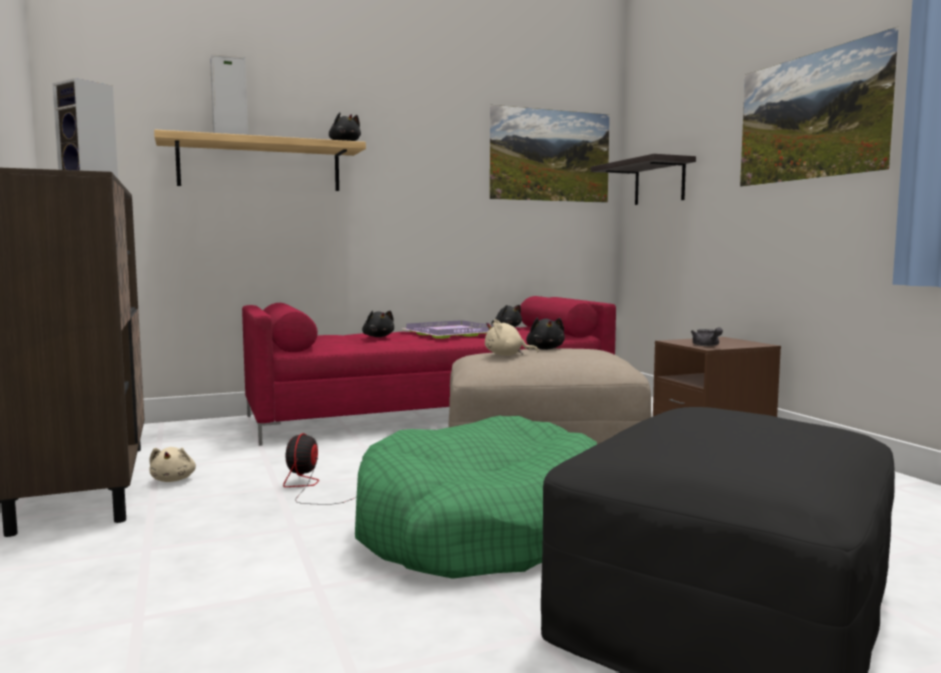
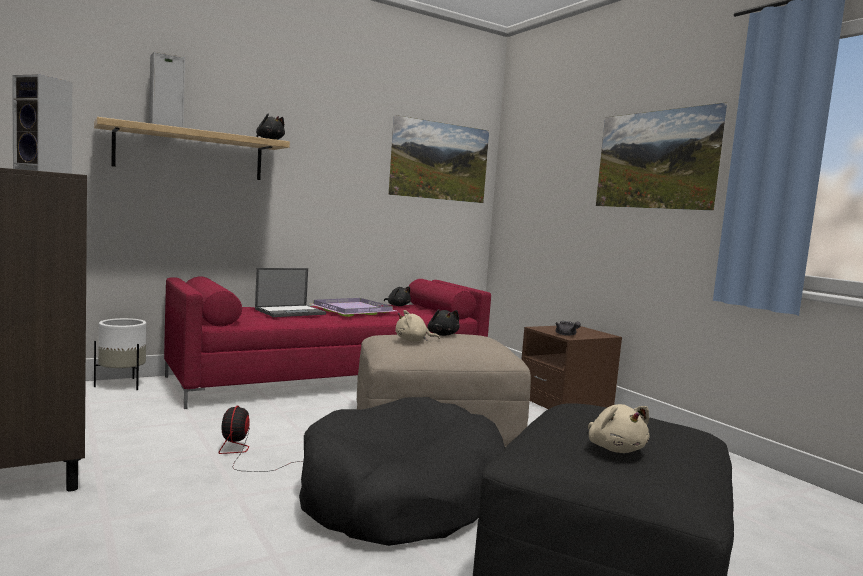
camera: 10 degrees left, 0 degrees up
(173, 479) = (112, 445): beige plush toy -> beige plush toy (615, 449)
(200, 424) = (122, 385): none -> white planter
(378, 337) = (291, 312): black plush toy -> laptop
(482, 528) = (401, 496): green dog bed -> black dog bed
(659, 182) = (528, 192): shelf -> none

